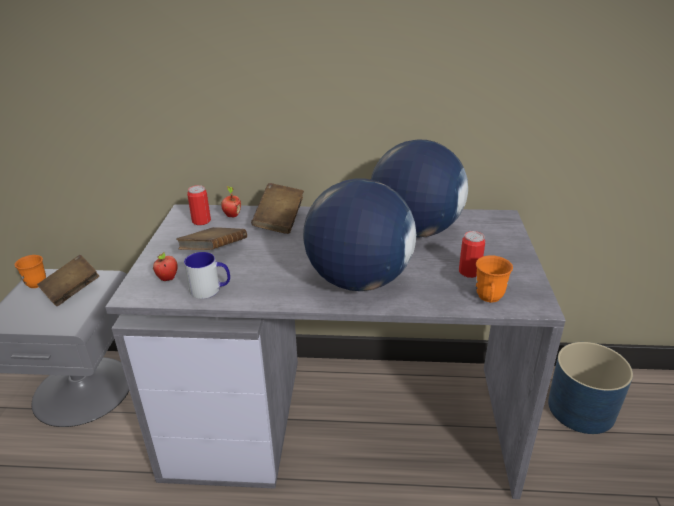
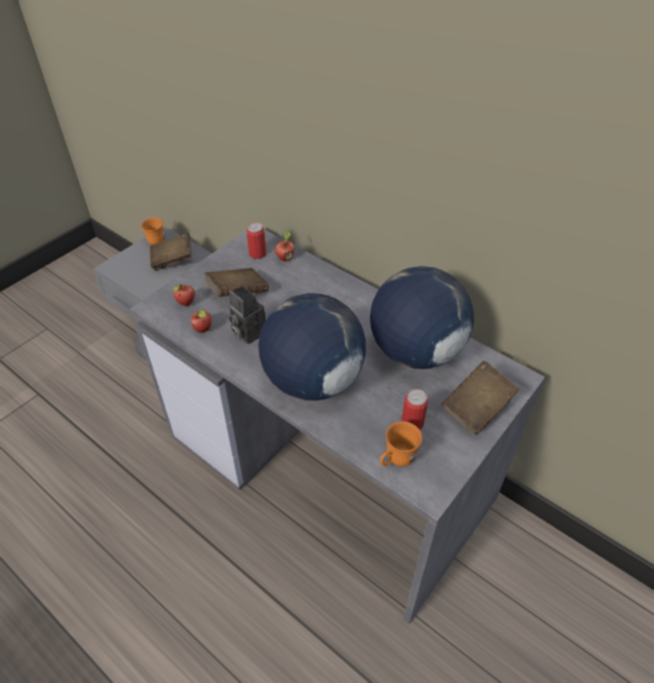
camera: 35 degrees right, 15 degrees up
(210, 289) = (203, 330): mug -> apple
(257, 274) = (247, 332): none -> camera
(279, 221) = (315, 283): brown book -> brown book (477, 408)
(581, 409) = (548, 591): blue planter -> none

